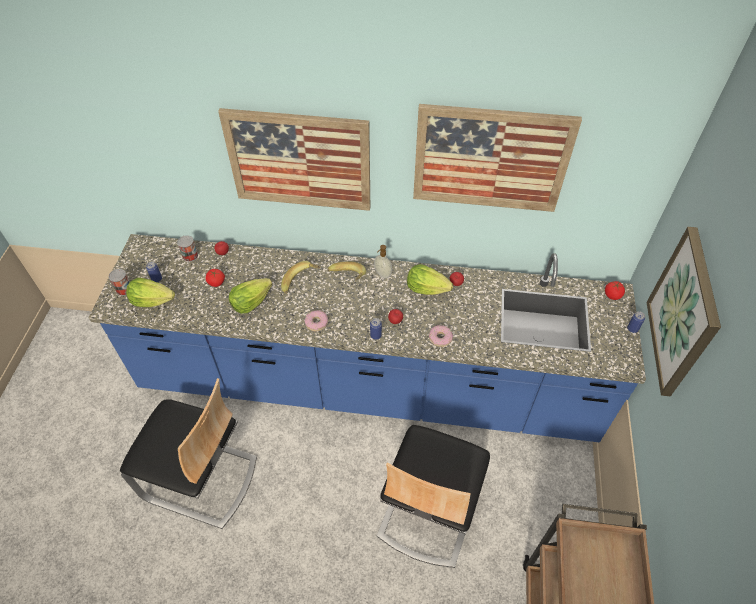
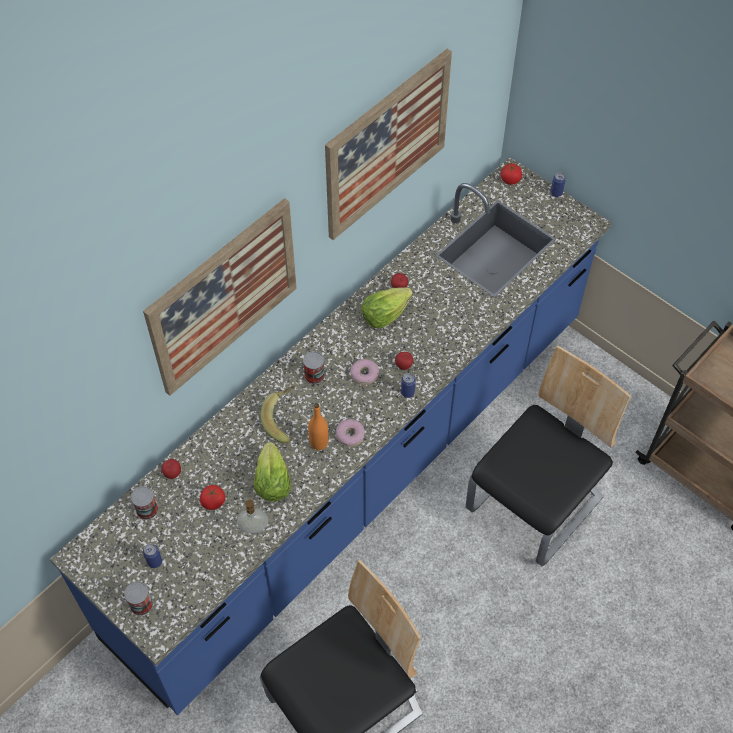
camera: 55 degrees left, 5 degrees up
(152, 301) = (185, 581): lettuce -> none
(298, 310) = (319, 443): none -> orange bottle
(347, 279) = (314, 375): banana -> can
(382, 274) = (334, 341): soap dispenser -> soap dispenser (254, 529)
(429, 509) = (535, 504): chair -> chair turned 105 degrees counterclockwise
(440, 338) = (453, 341): donut -> donut (364, 374)
(683, 313) = (631, 144): picture -> none

